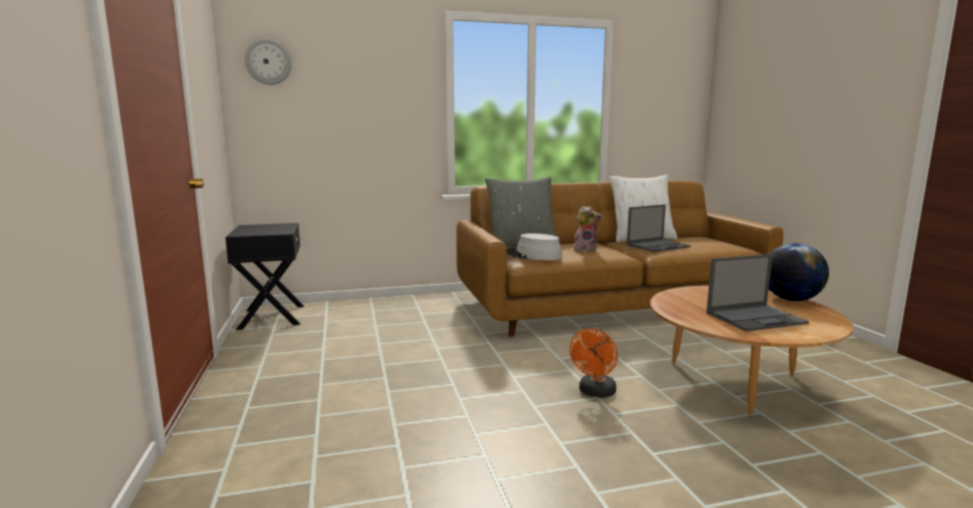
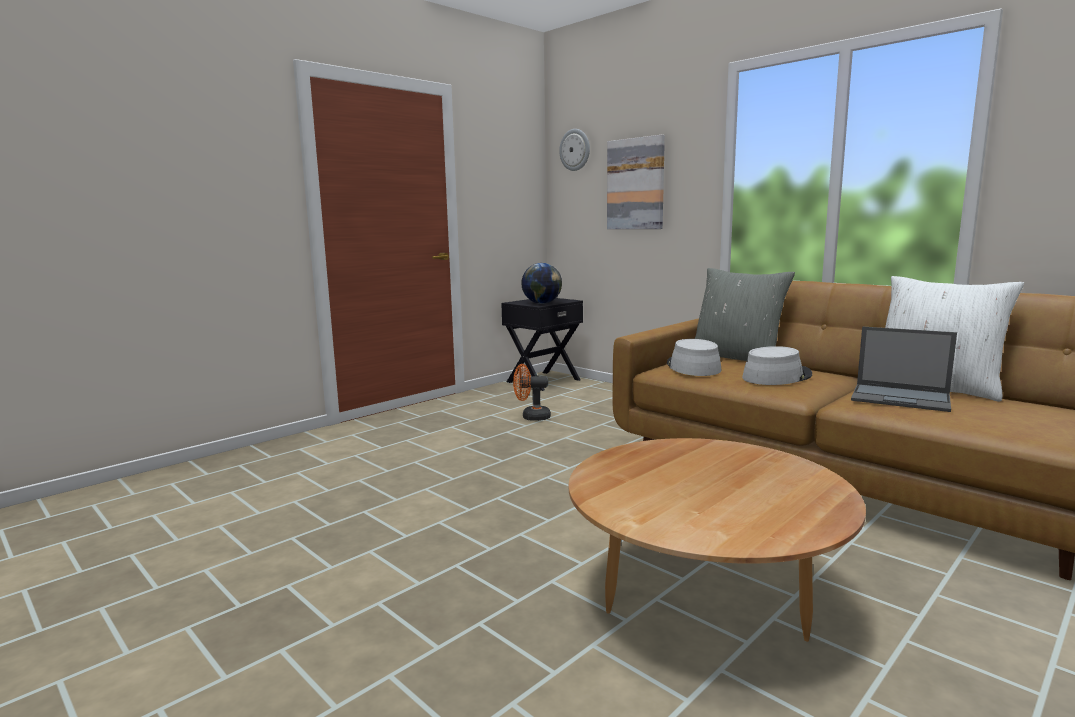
camera: 60 degrees right, 0 degrees up
(354, 104) = (636, 184): none -> picture
(585, 249) = (776, 376): plush toy -> grey hat
(595, 392) = (557, 517): orange fan -> orange fan (531, 417)
(756, 318) = (669, 491): laptop -> none
(791, 300) = (820, 508): globe -> globe (542, 303)

